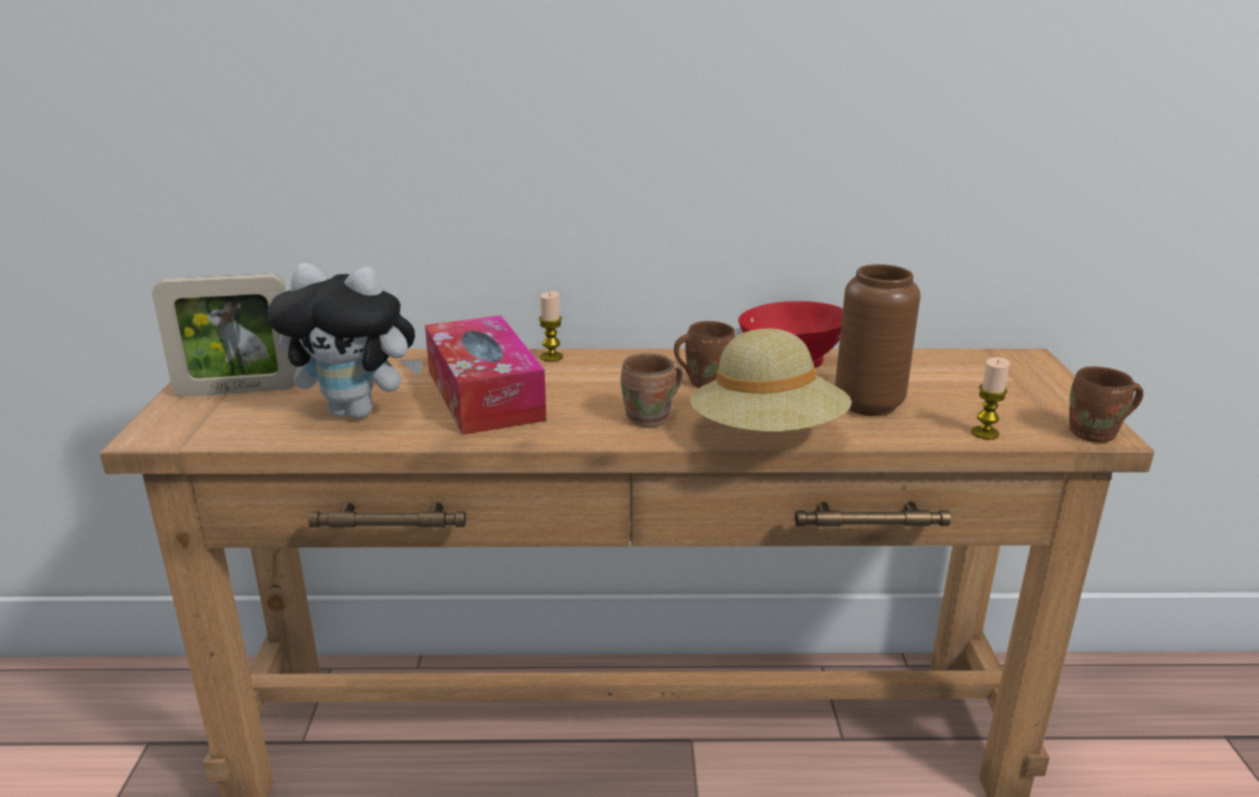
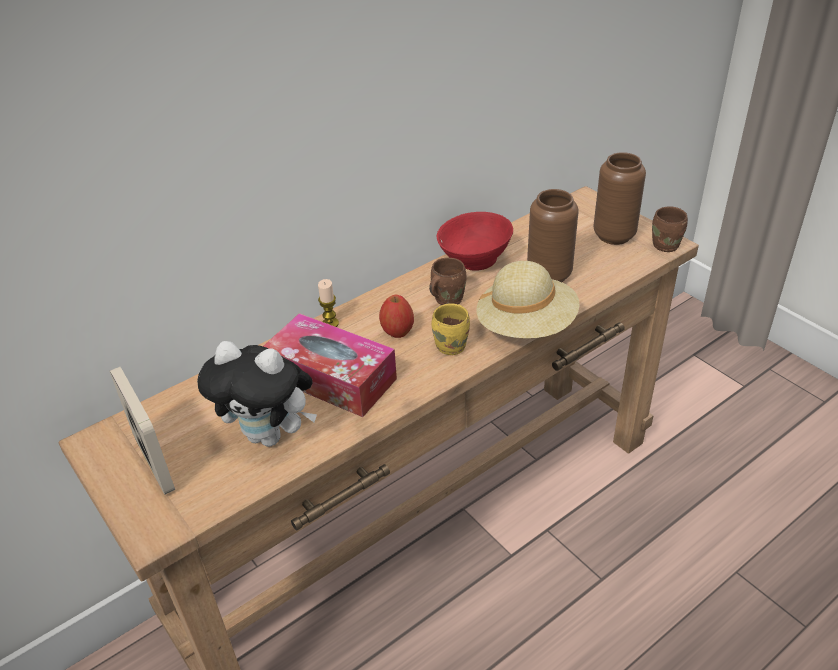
camera: 35 degrees left, 15 degrees up
(237, 390) = (154, 464): picture frame -> picture frame turned 75 degrees counterclockwise
(358, 412) = (270, 435): plush toy -> plush toy turned 45 degrees clockwise
(609, 386) = (397, 331): none -> apple
(652, 419) = (453, 345): brown mug -> yellow mug
(985, 433) = (622, 269): candle -> none
(1020, 401) = (614, 236): none -> brown vase

